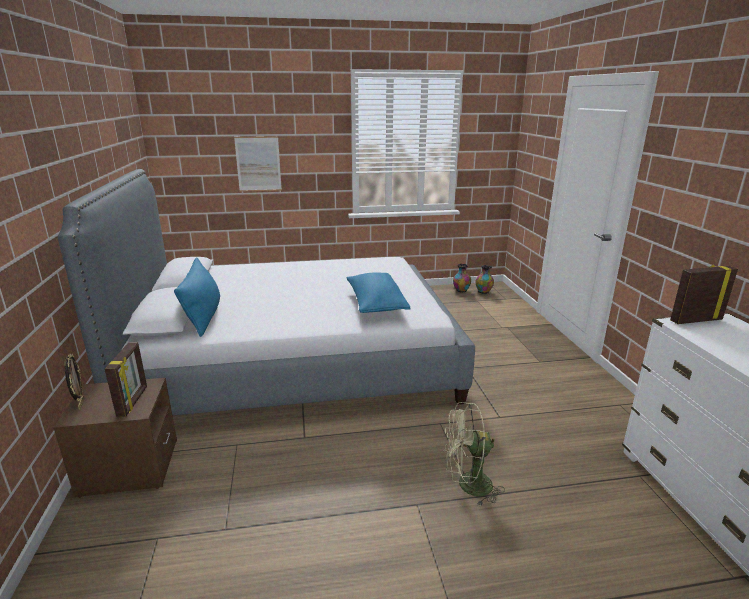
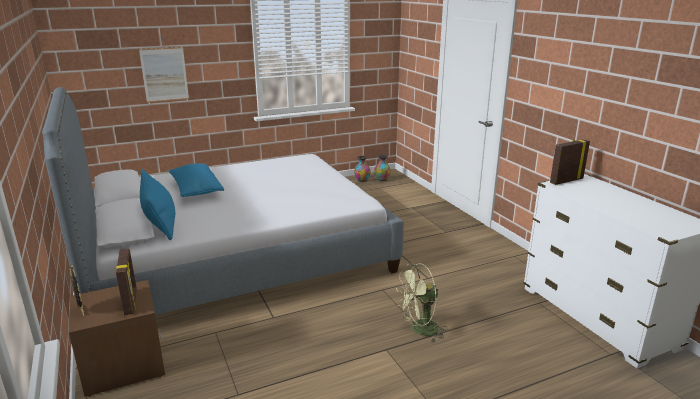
camera: 15 degrees left, 0 degrees up
(376, 304) = (313, 196): blue pillow -> blue pillow (196, 190)

